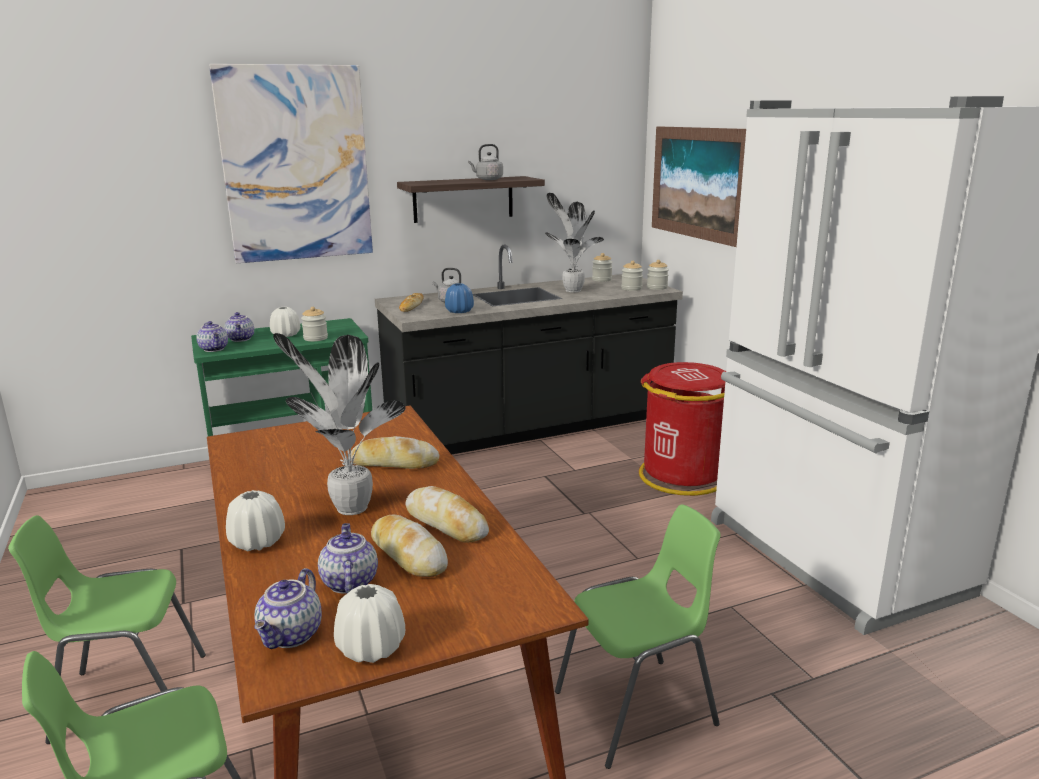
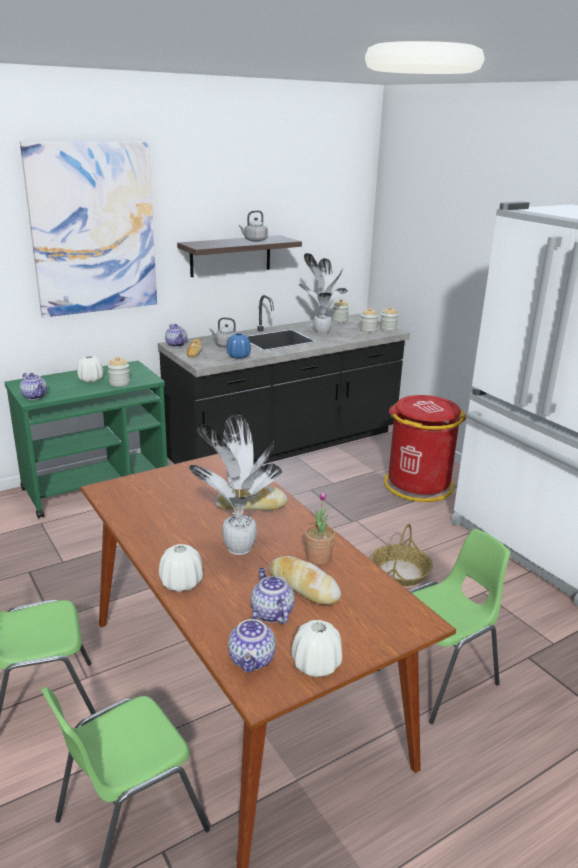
camera: 10 degrees left, 5 degrees up
(241, 339) = (53, 385): teapot -> teapot (177, 345)
(446, 523) = (318, 557): bread -> potted plant
(626, 575) = (400, 572): none -> basket
(698, 183) = (424, 245): picture -> none

